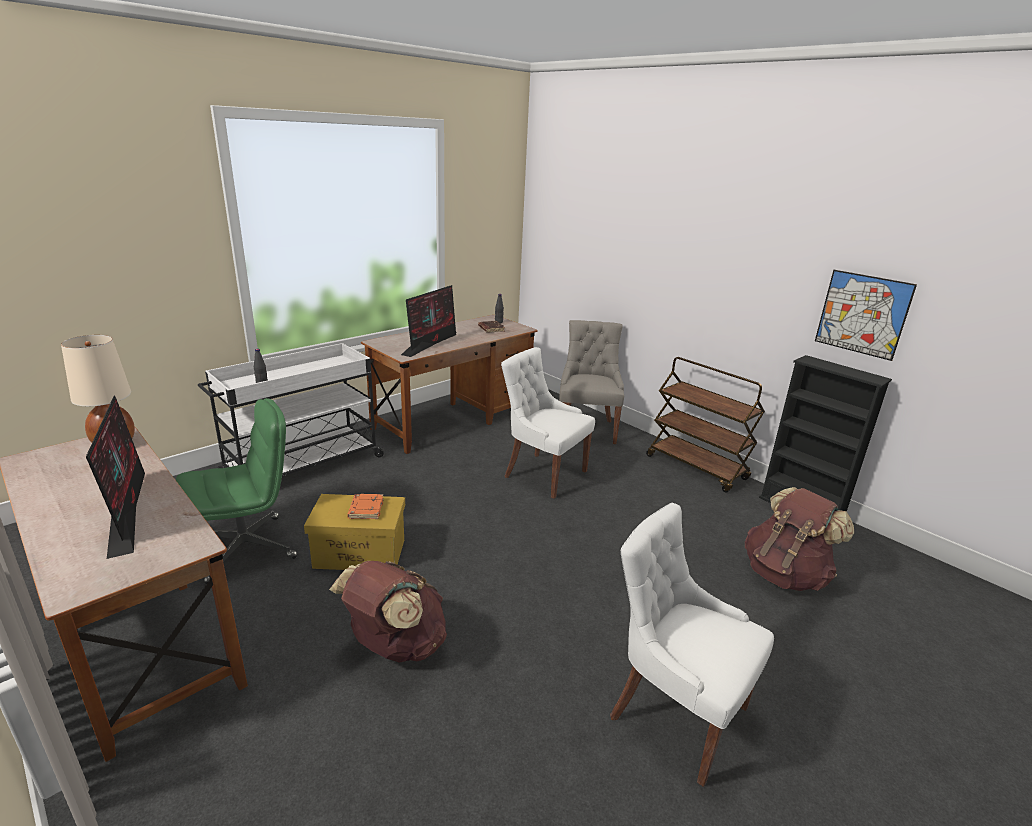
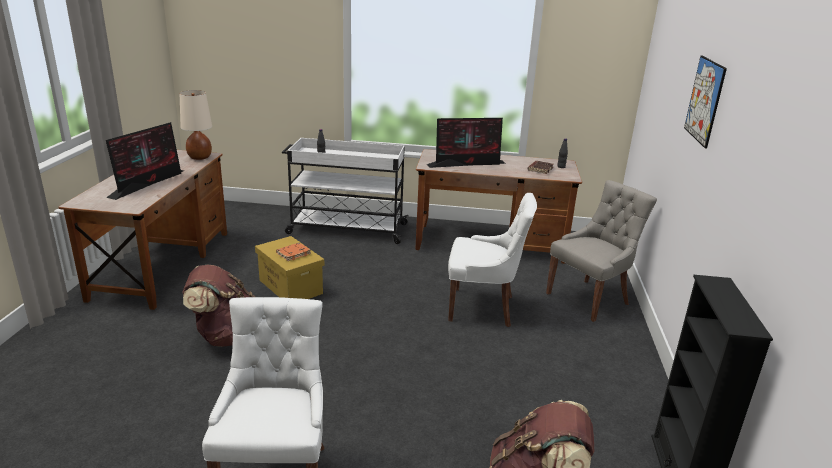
camera: 50 degrees right, 0 degrees up
(246, 548) = (252, 255): green office chair -> none
(543, 473) = (483, 308): white chair -> white chair turned 105 degrees clockwise
(697, 468) = (637, 379): brown cart -> none
(862, 314) = (780, 240): picture -> picture (704, 100)

